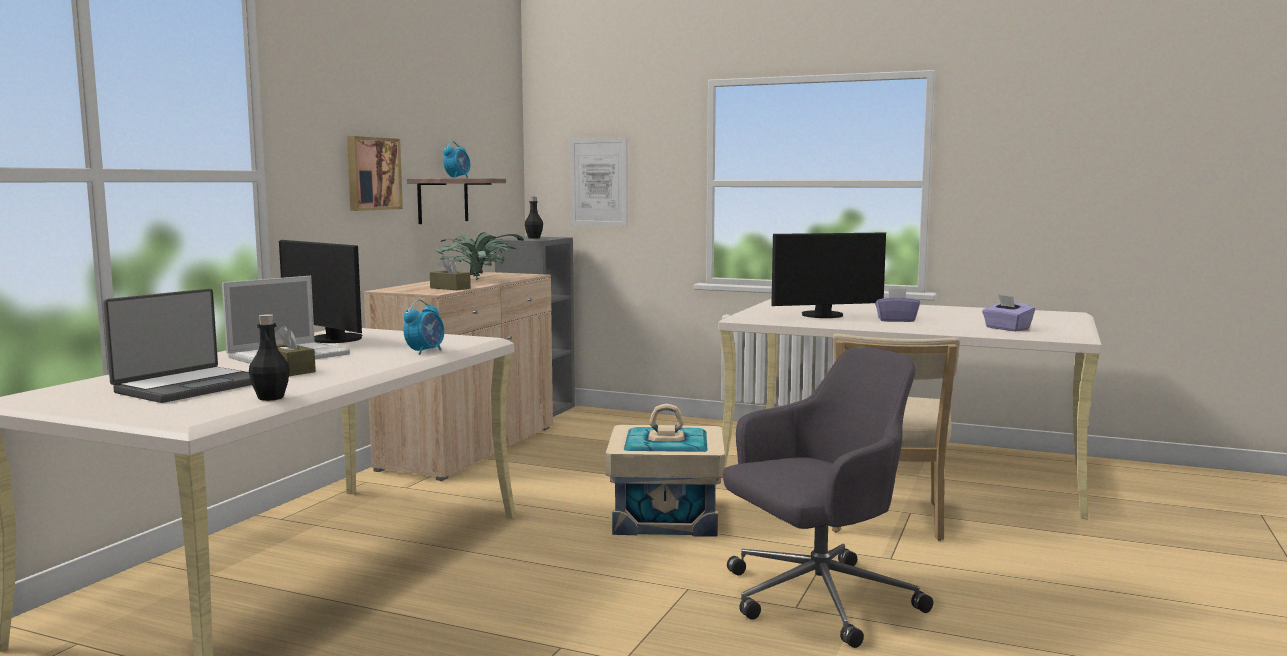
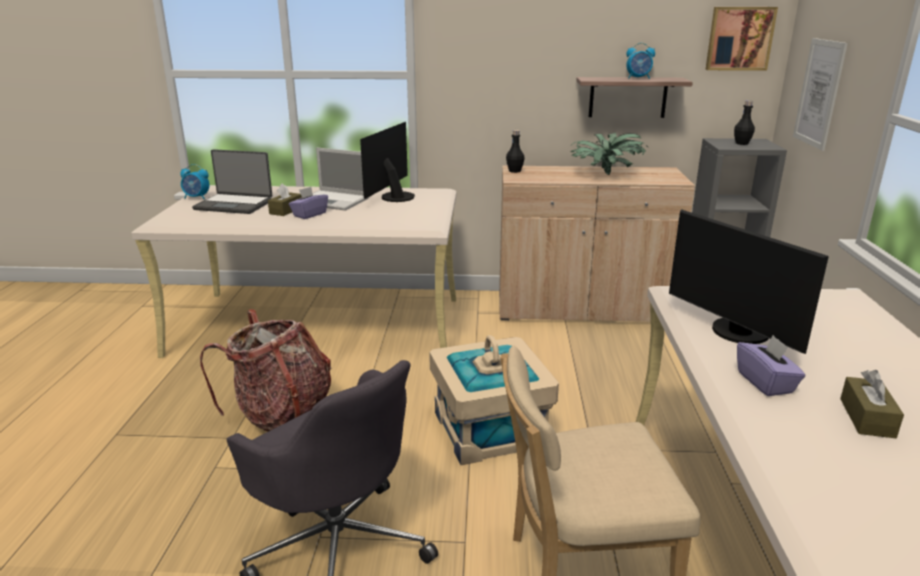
camera: 70 degrees right, 15 degrees up
(271, 398) = (207, 223): black bottle -> black bottle (514, 171)
(372, 173) = (531, 73): picture -> picture (739, 38)
(425, 352) = (365, 223): alarm clock -> alarm clock (197, 197)
(450, 288) = (546, 178): brown tissue box -> brown tissue box (867, 418)
(530, 613) = (281, 414): none -> backpack
(1006, 329) = (804, 484): purple tissue box -> purple tissue box (309, 214)

